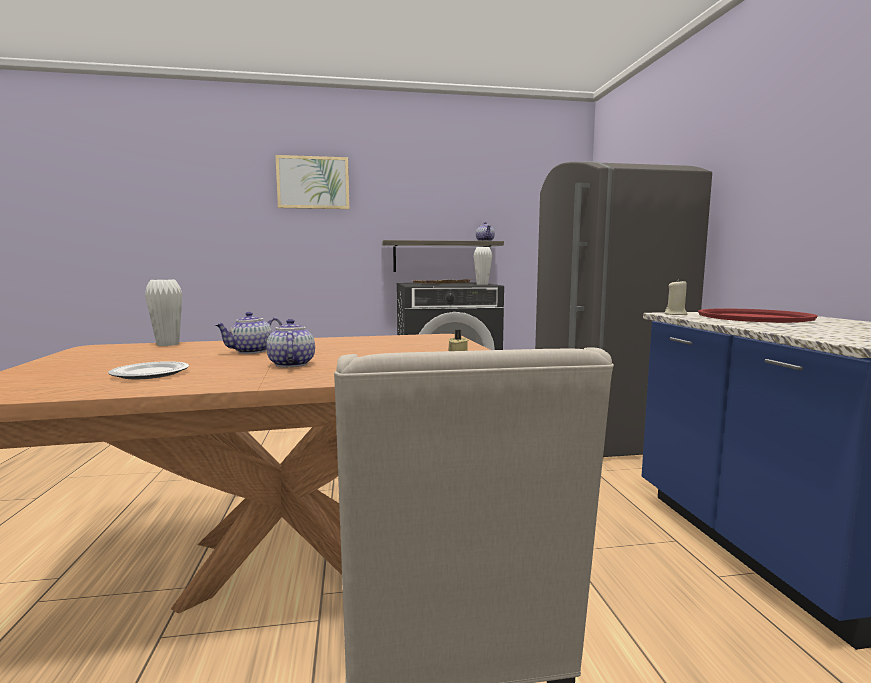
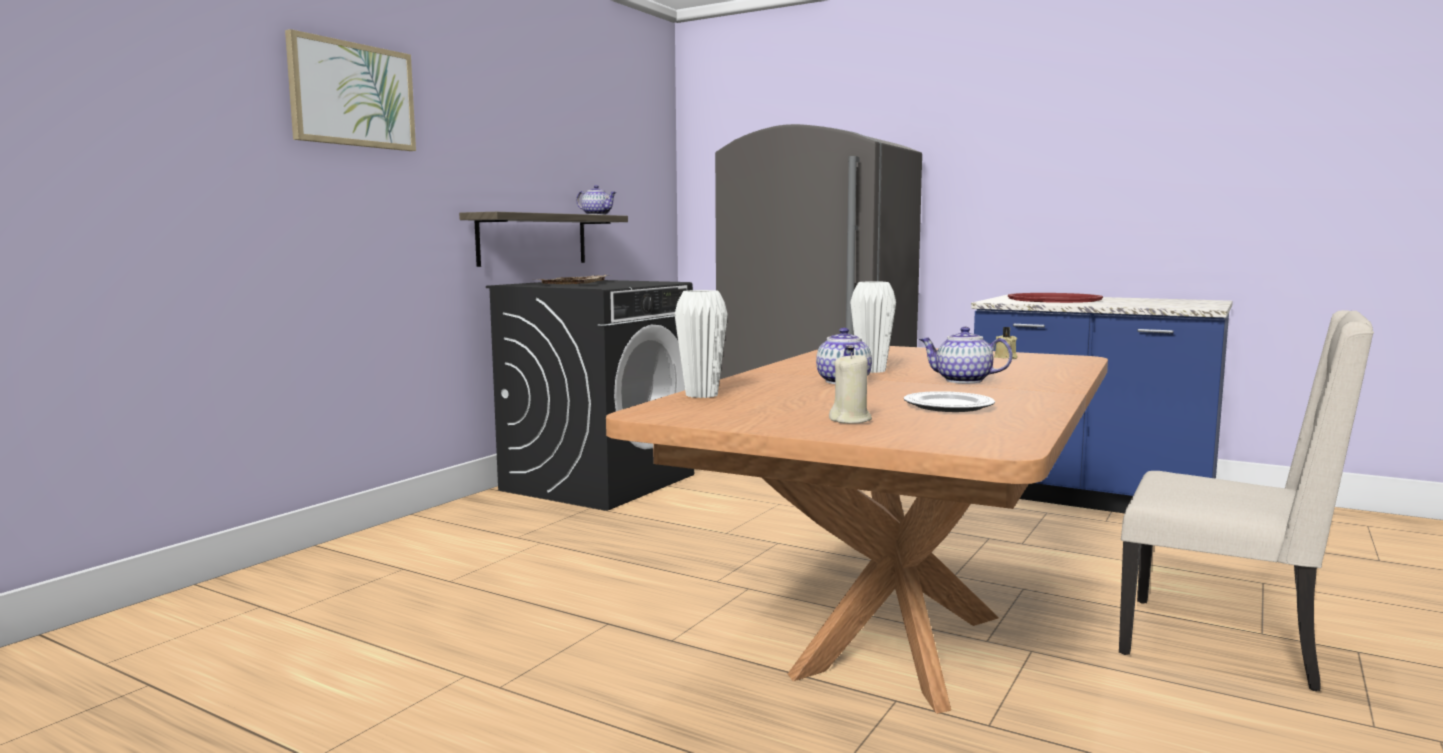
camera: 50 degrees left, 0 degrees up
(482, 284) = (653, 282): white vase -> white vase (871, 370)
(676, 314) = (1004, 301): beige candle -> beige candle (850, 420)

